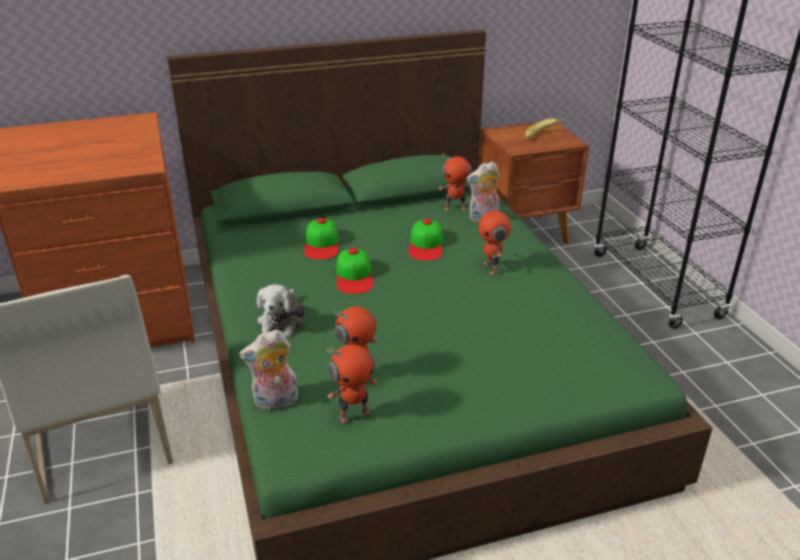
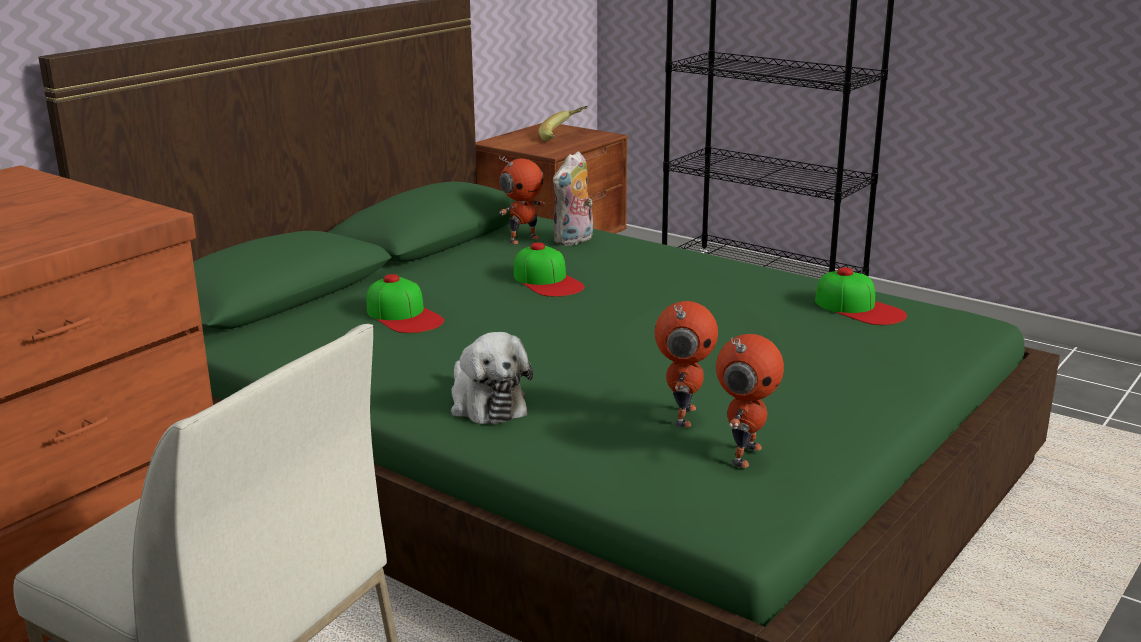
camera: 35 degrees left, 10 degrees down
(275, 402) = (623, 483): plush toy -> none
(354, 276) = (509, 332): cap -> cap (859, 308)
(492, 268) = (663, 280): toy robot -> none

